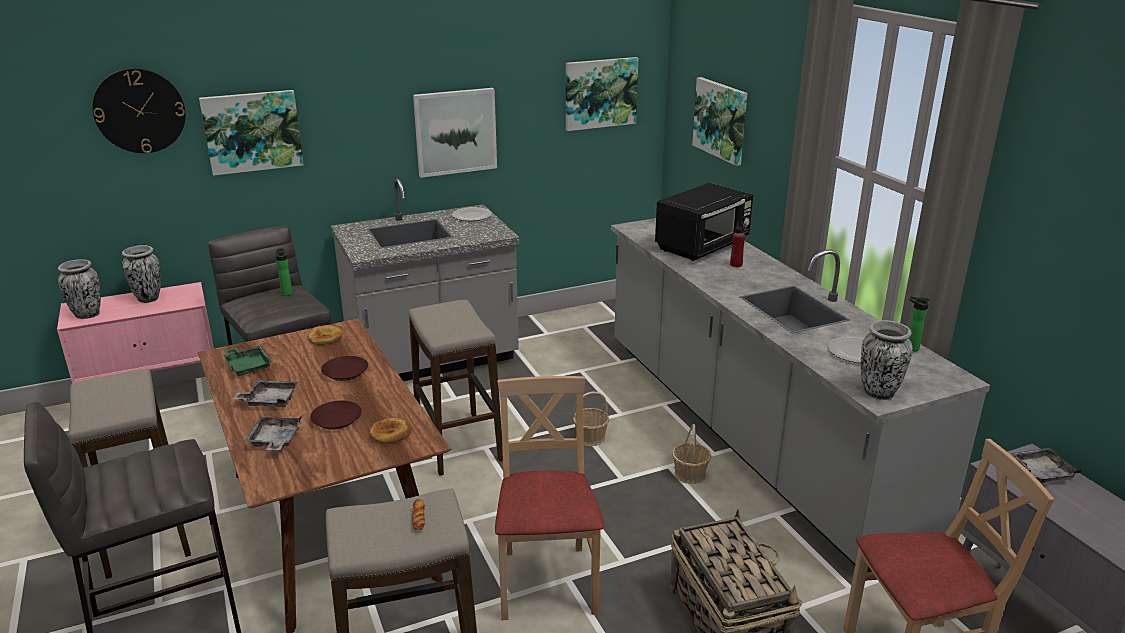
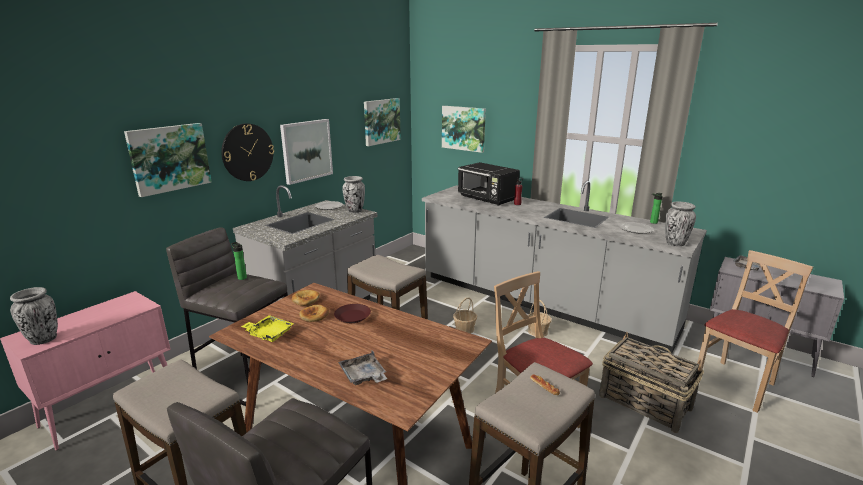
camera: 30 degrees left, 5 degrees down
(139, 111) = (70, 145): wall clock -> wall clock (247, 152)
(148, 299) = (96, 313): vase -> vase (355, 211)
(248, 366) = (269, 333): green tray -> yellow tray
(269, 400) = (320, 351): grey tray -> none
(336, 419) = (389, 347): brown plate -> none
(390, 434) = (441, 344): bread -> bread (314, 315)
(703, 246) = (487, 199): black microwave -> black microwave turned 120 degrees clockwise

